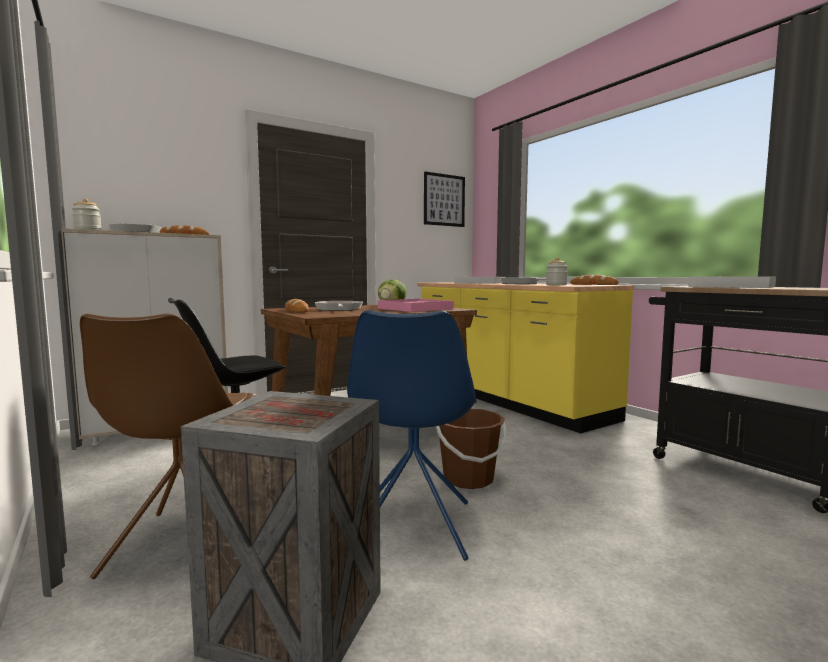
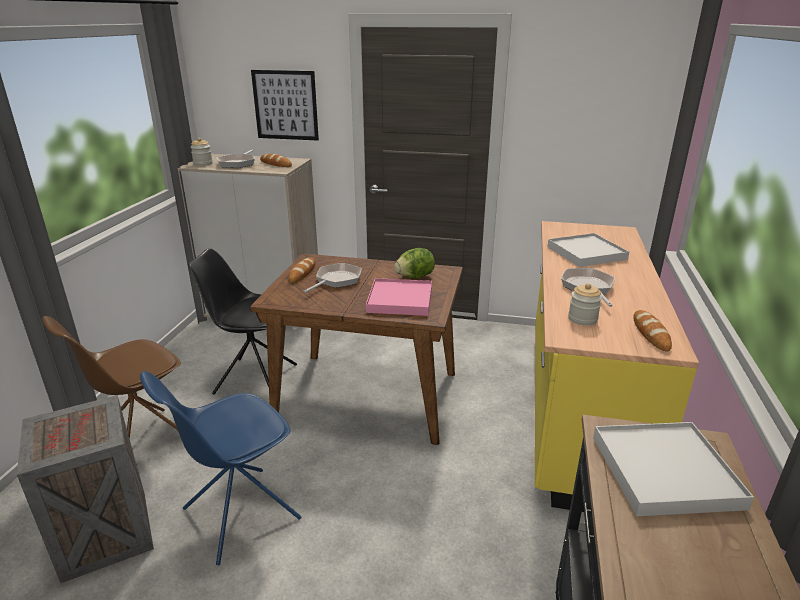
camera: 45 degrees right, 20 degrees up
(444, 200) = (623, 100): picture -> picture (285, 105)
(468, 479) = (345, 495): brown bucket -> none

